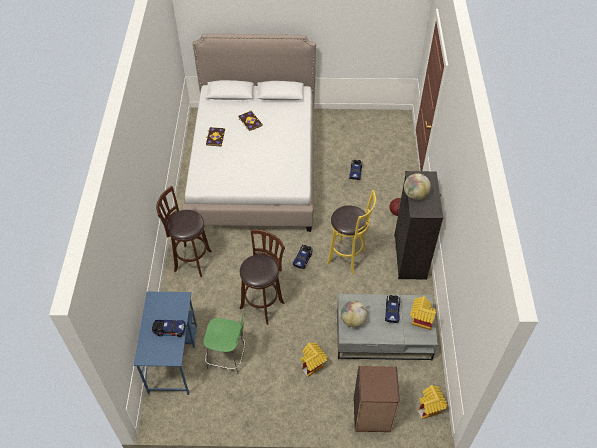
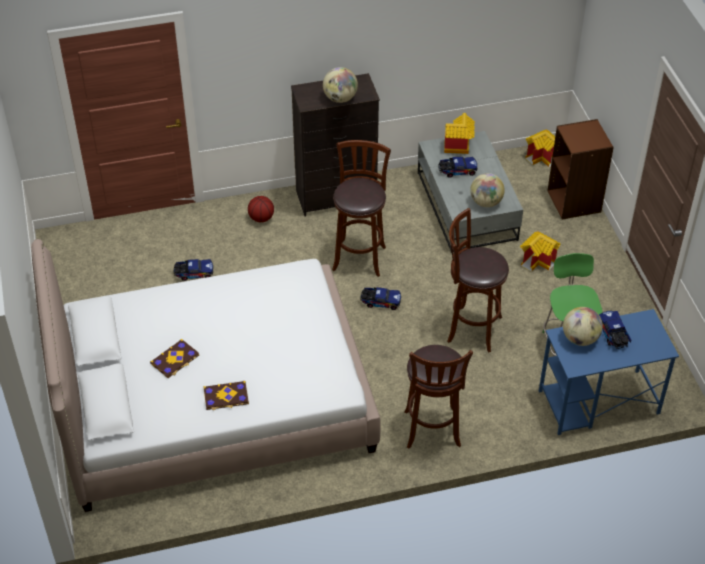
camera: 105 degrees left, 5 degrees down
(174, 309) = (580, 339): none -> globe
(348, 257) = (359, 256): yellow stool -> brown stool

